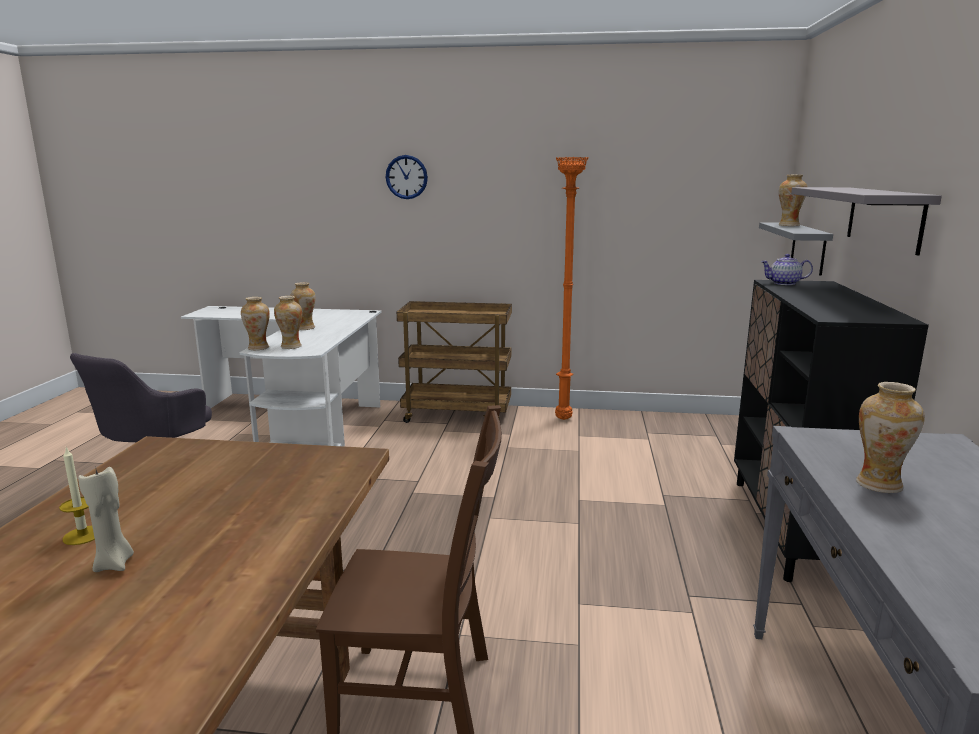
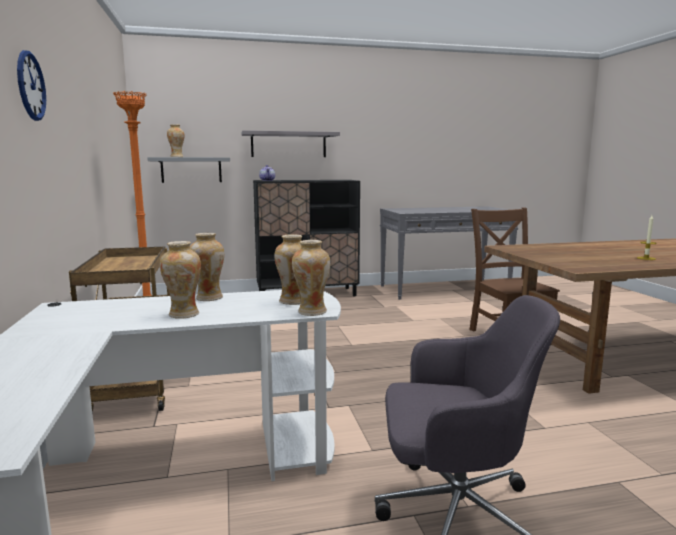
camera: 110 degrees left, 5 degrees down
(114, 564) = (639, 252): beige candle -> none
(878, 484) = (435, 211): vase -> vase (209, 298)

